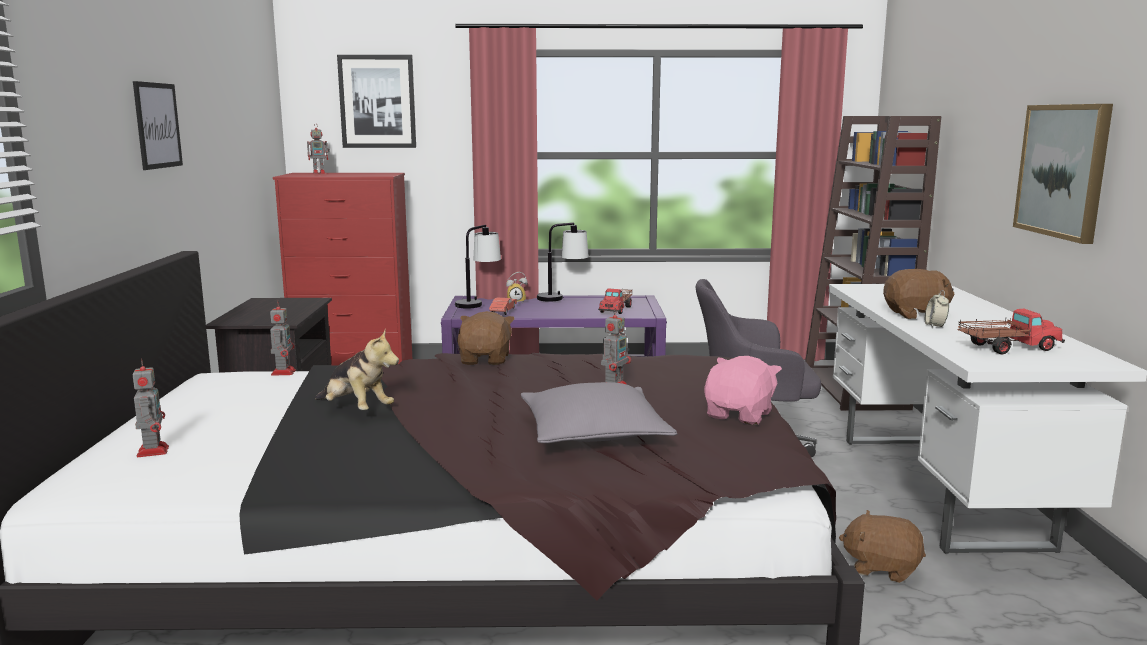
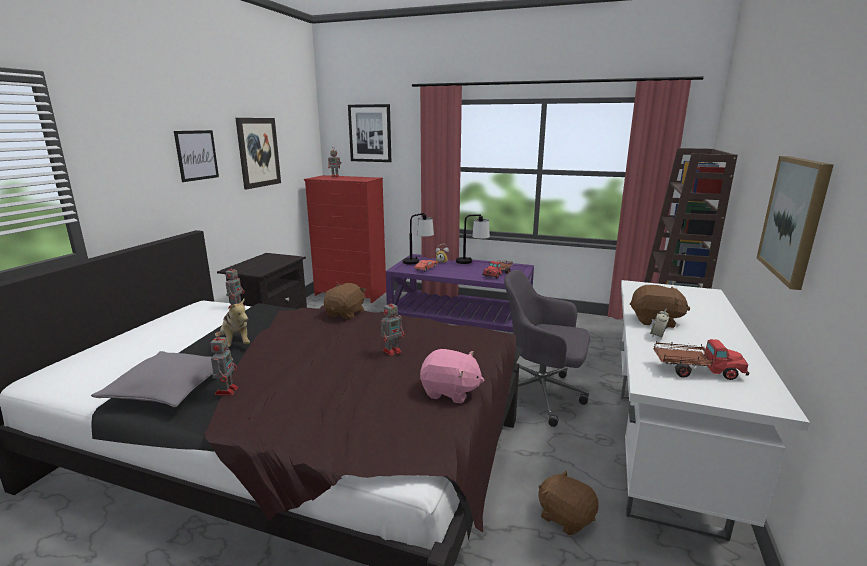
camera: 20 degrees right, 5 degrees up
(153, 451) = (107, 357): toy robot -> toy robot (227, 390)
(221, 127) = (258, 152): none -> picture
(593, 433) = (334, 391): grey pillow -> grey pillow (170, 388)
(740, 415) = (450, 392): pink plush toy -> pink plush toy turned 60 degrees clockwise

